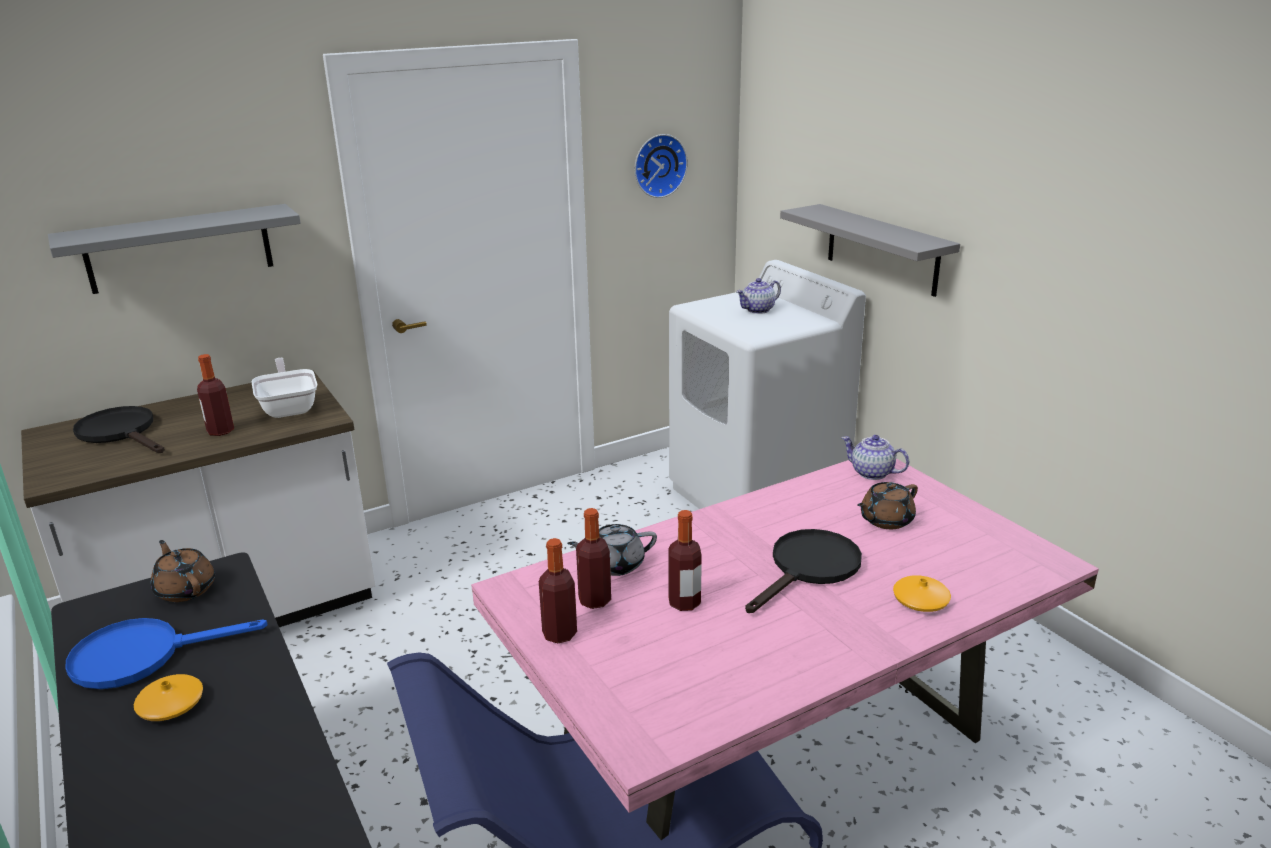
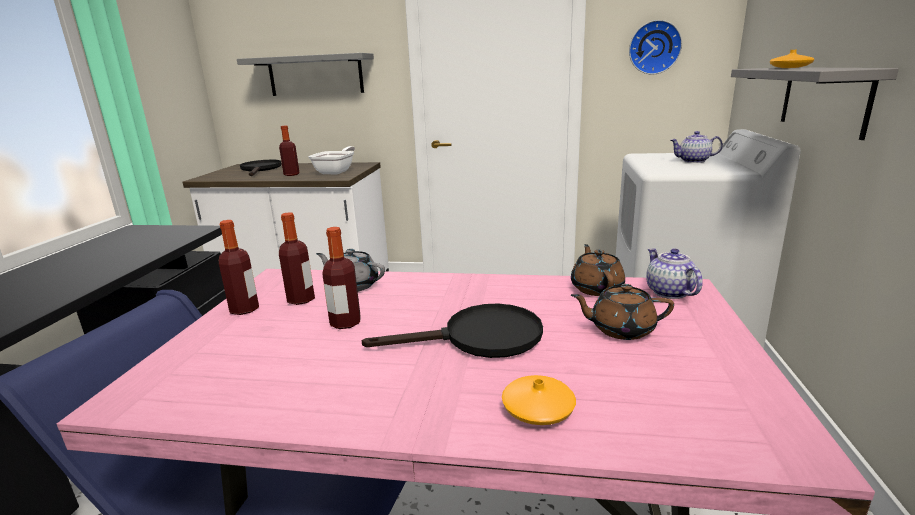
camera: 40 degrees right, 5 degrees down
(142, 655) = (102, 250): blue frying pan -> none
(171, 705) = (60, 271): orange vase -> orange vase (790, 67)
(186, 589) = (171, 232): brown teapot -> brown teapot (596, 288)

